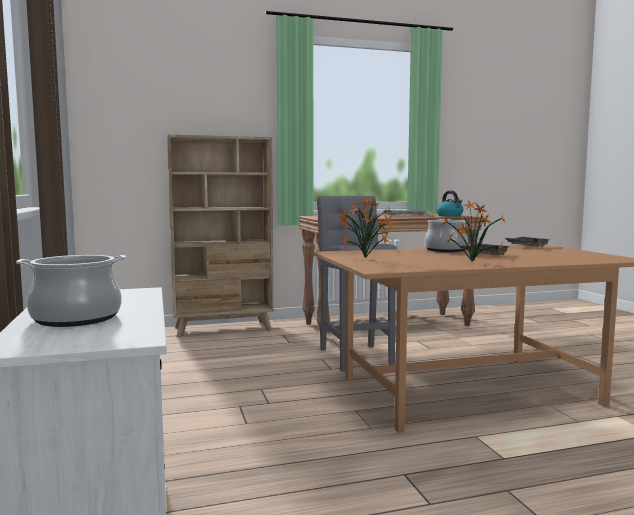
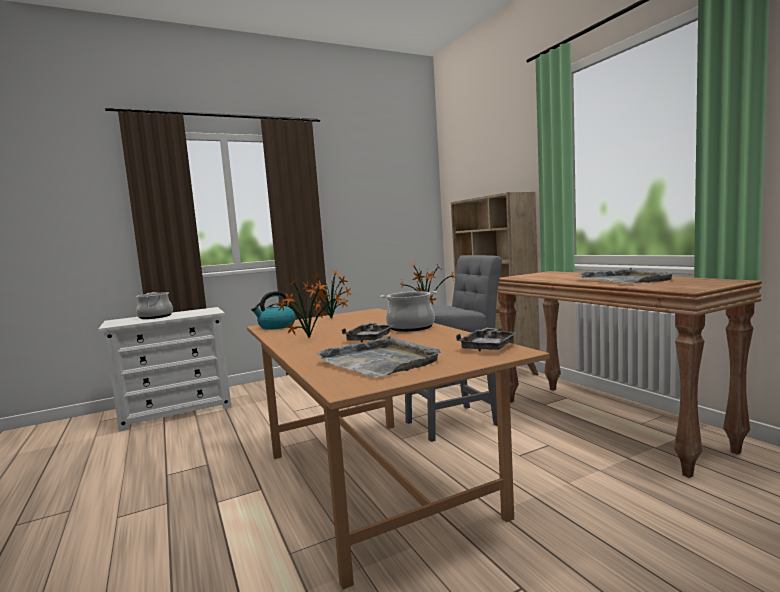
camera: 80 degrees right, 0 degrees up
(450, 215) = (675, 285): kettle -> kettle (276, 326)
(563, 255) = (380, 361): none -> grey tray

